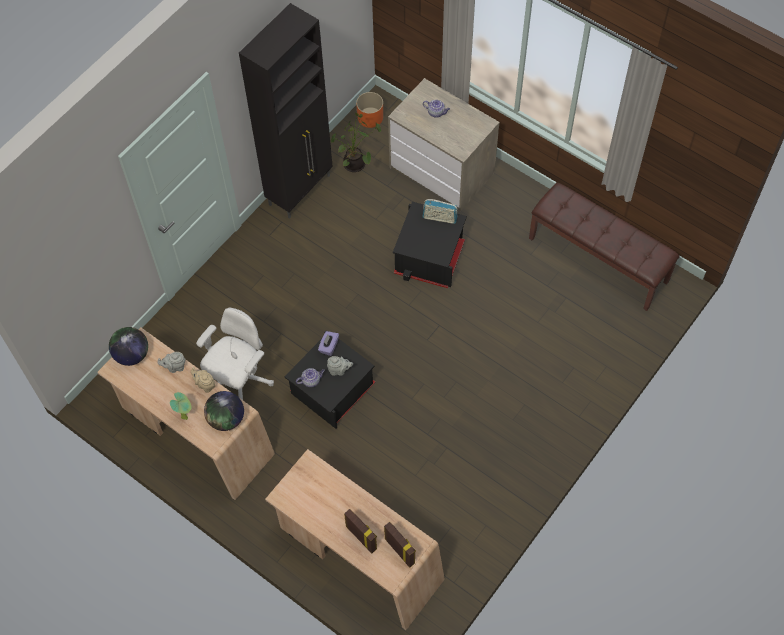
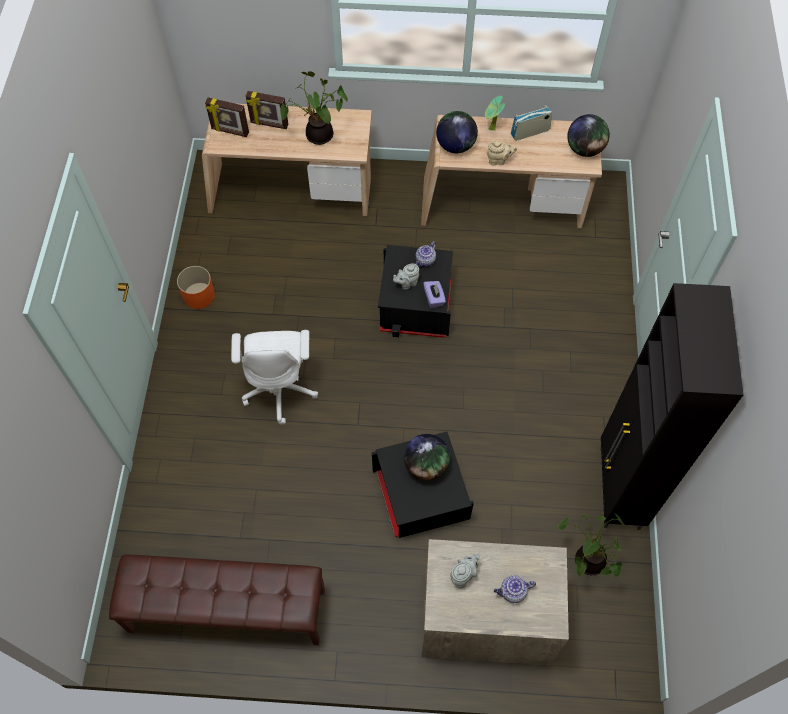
camera: 145 degrees right, 0 degrees up
(175, 367) = (538, 160): grey teapot -> grey teapot (463, 575)
(239, 380) = (503, 265): white office chair -> white office chair (280, 389)
(330, 497) = (318, 137): none -> potted plant
(370, 117) = (625, 641): orange planter -> orange planter (199, 295)
(422, 239) = (426, 466): none -> globe
(439, 218) = (425, 503): radio -> radio (530, 132)

